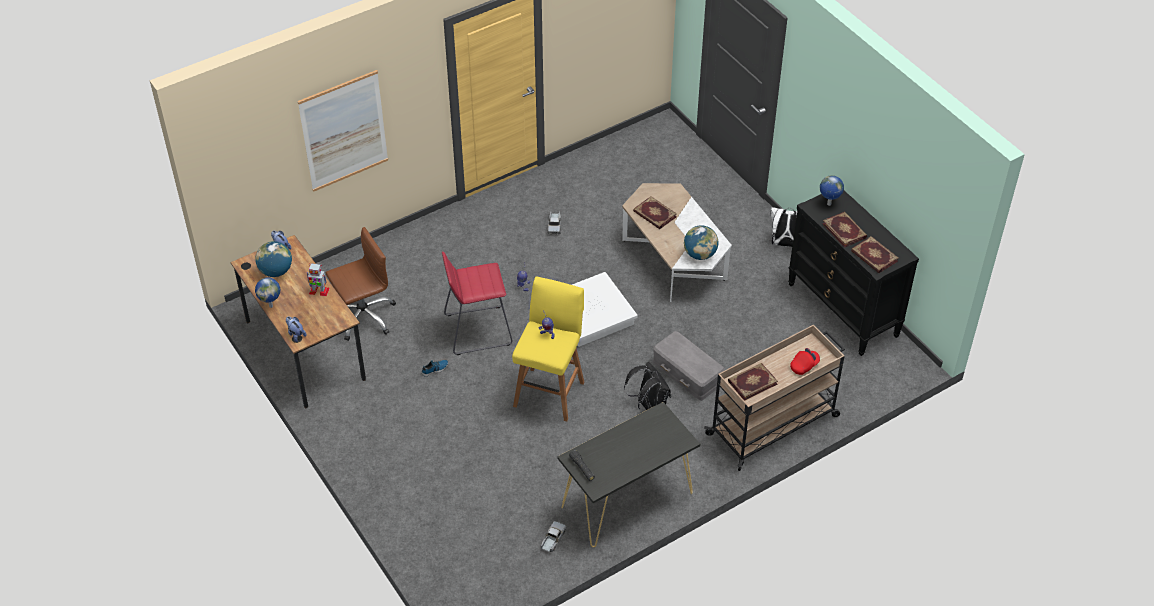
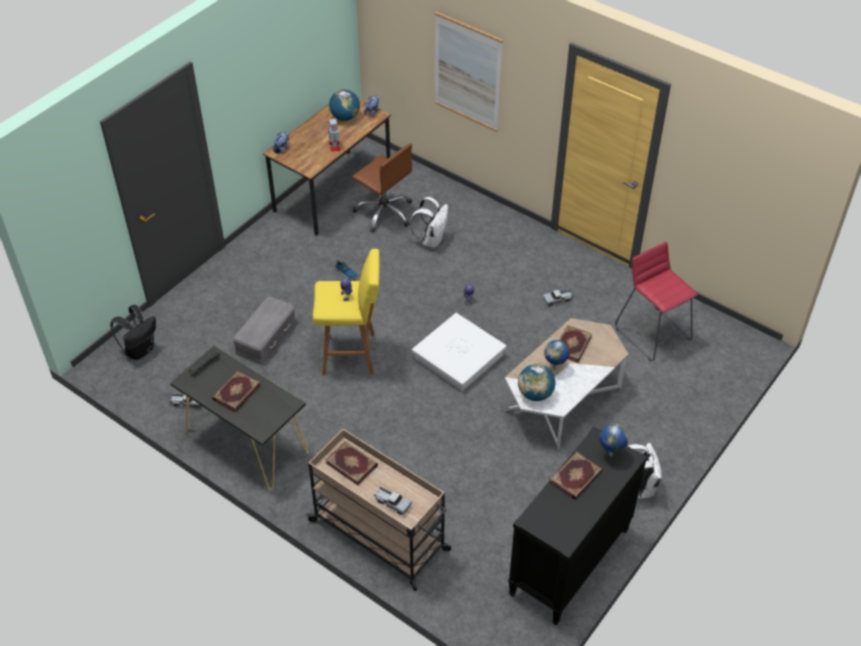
camera: 70 degrees right, 0 degrees up
(271, 305) = (307, 126): globe -> globe (555, 368)
(426, 291) = (431, 240): none -> white backpack
(477, 330) = (402, 285): red stool -> red stool (653, 333)
(649, 406) = (364, 429): black backpack -> black backpack (140, 350)
(688, 372) = (419, 448): grey storage box -> grey storage box (266, 337)
(804, 365) = (392, 503): red cap -> toy truck
(873, 256) = (548, 513): book -> book (236, 392)

